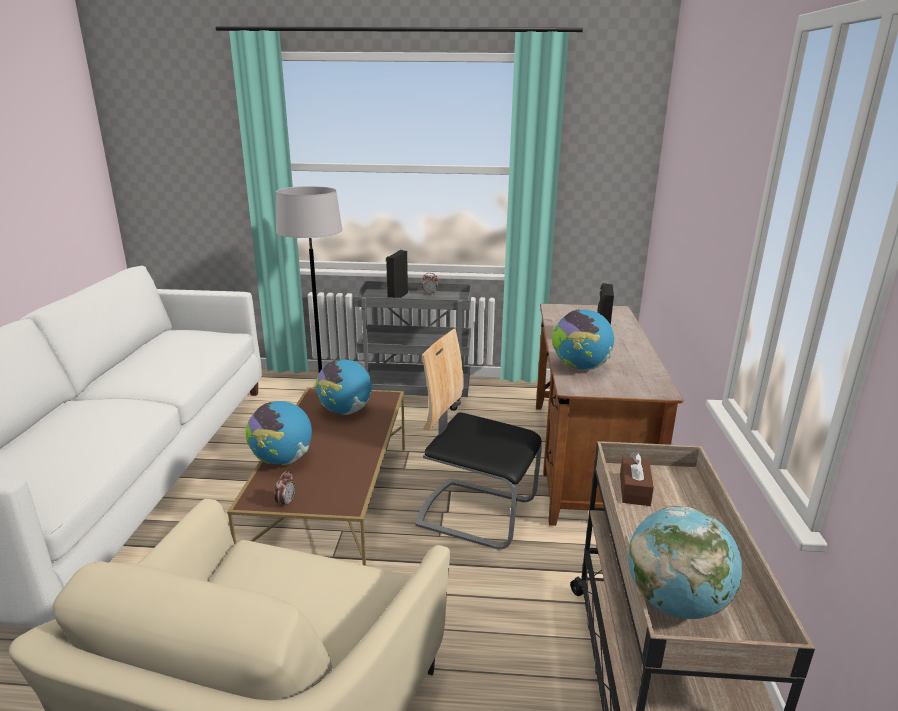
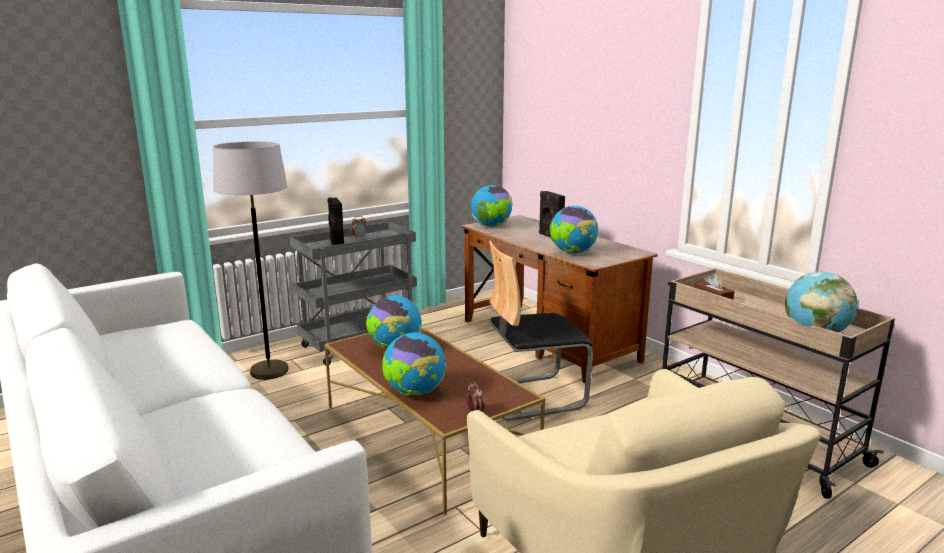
camera: 40 degrees left, 5 degrees down
(566, 312) = (491, 226): none -> globe

